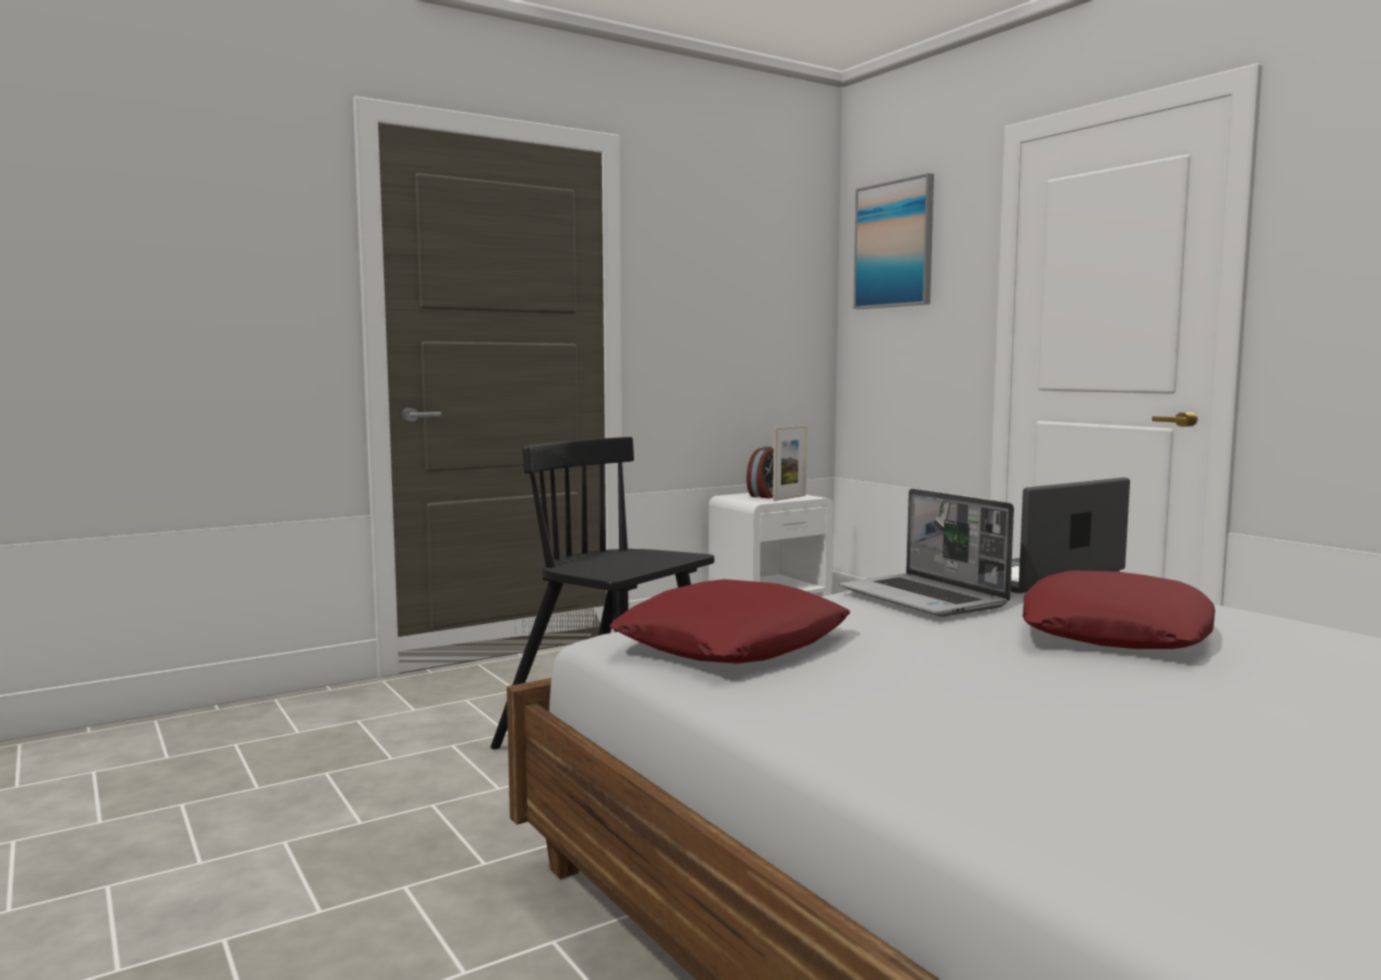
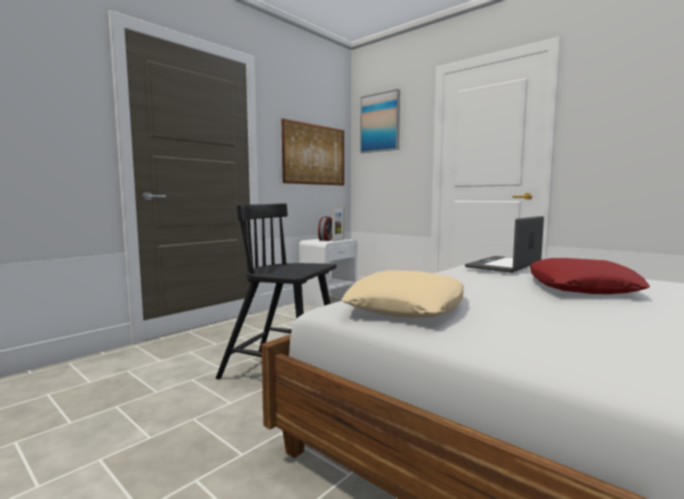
camera: 15 degrees left, 0 degrees up
(732, 643) = (406, 306): red pillow -> beige pillow
(749, 318) = (315, 155): none -> picture
(924, 598) = (470, 277): laptop -> none

